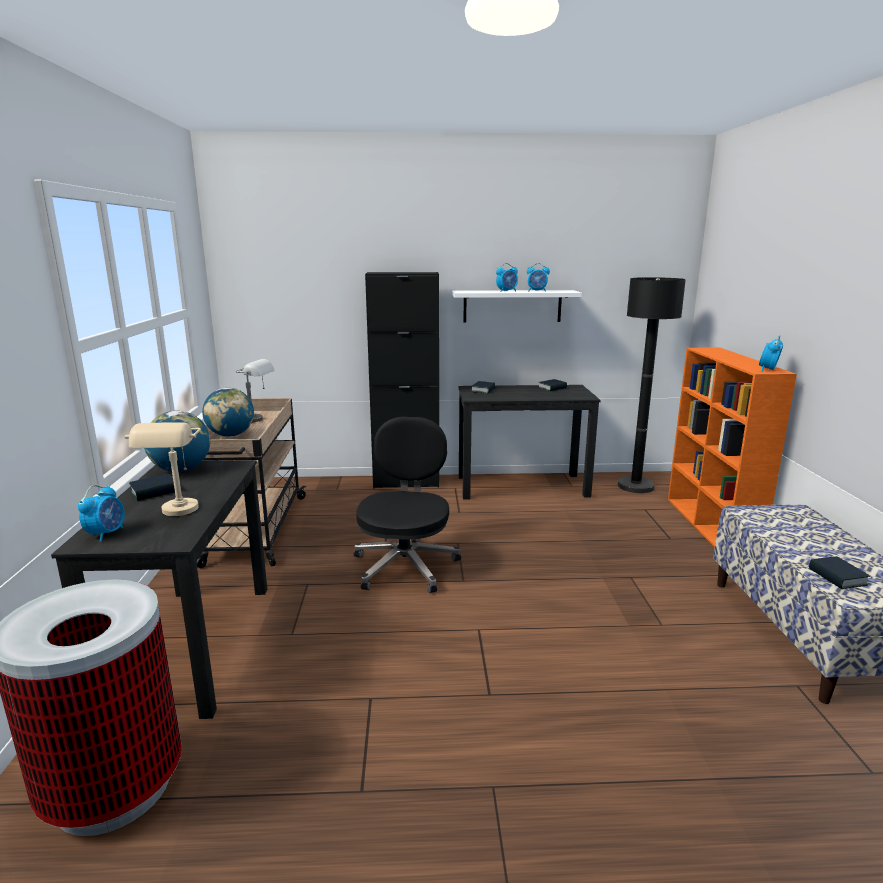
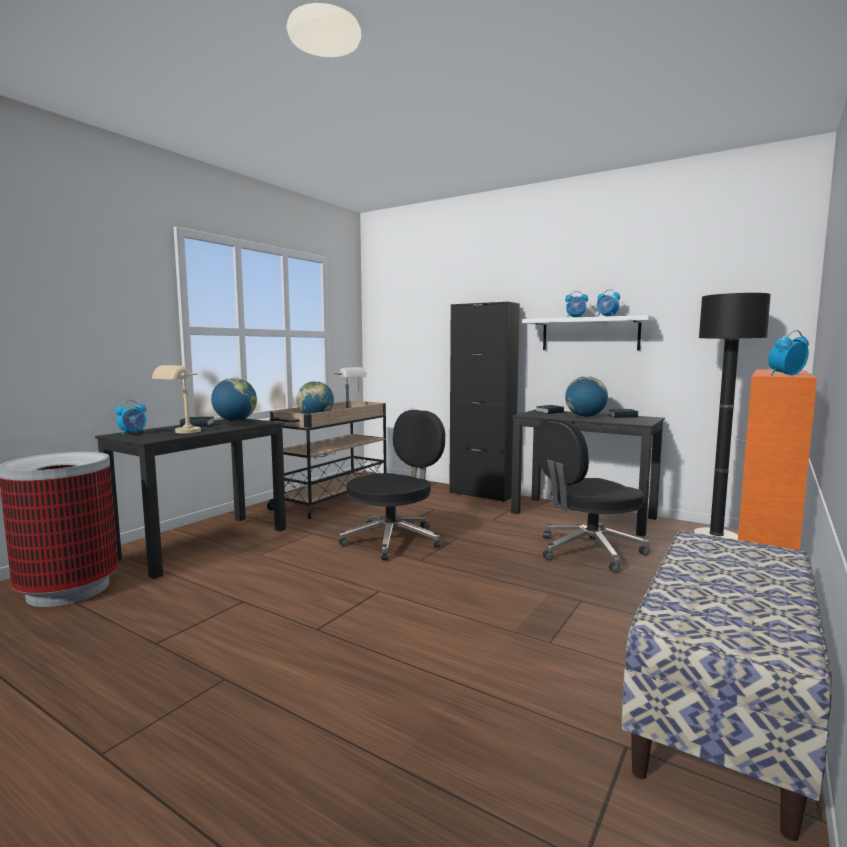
camera: 35 degrees right, 10 degrees down
(526, 393) = (585, 416): none -> globe
(574, 525) = (587, 551): none -> black office chair
(837, 577) = (690, 606): book -> none

